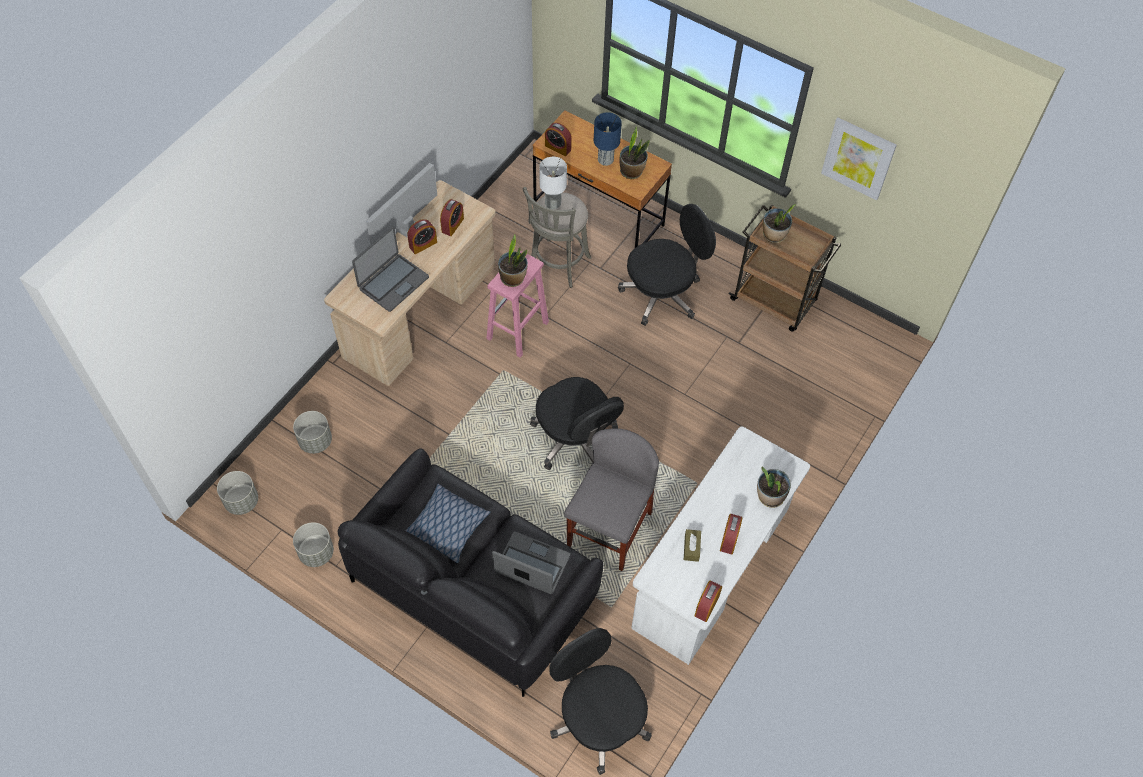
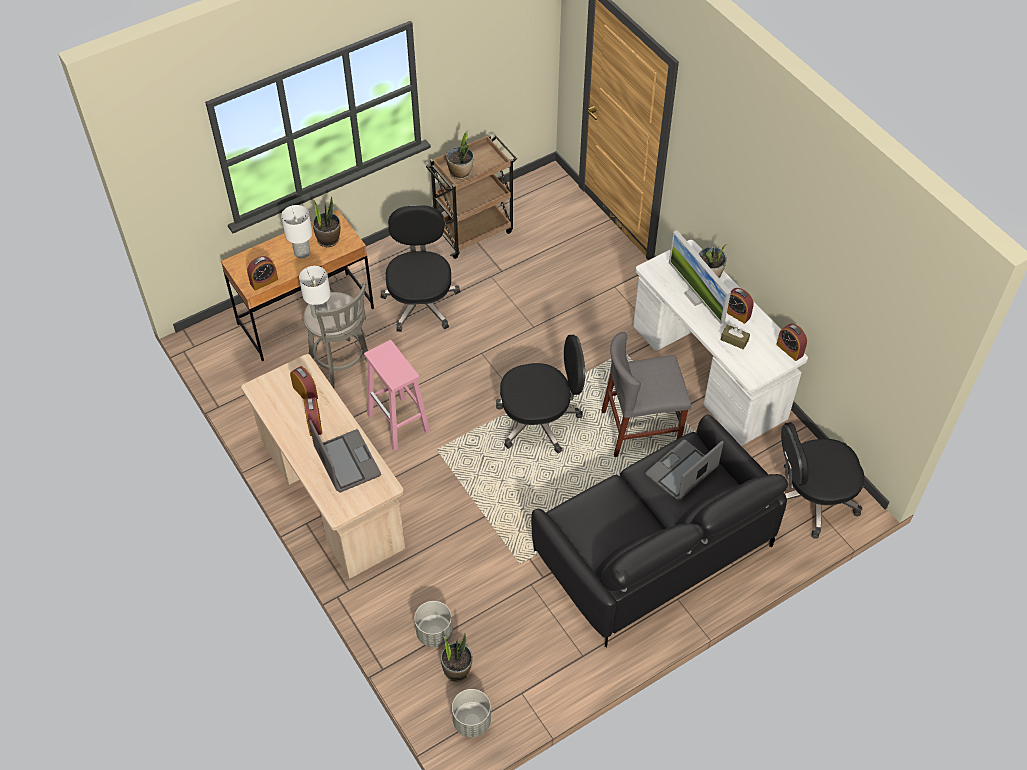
camera: 65 degrees left, 5 degrees down
(316, 552) = (561, 668): grey planter -> none
(406, 227) = (284, 430): monitor -> monitor (696, 296)
(448, 527) = (617, 523): pillow -> none
(513, 278) = (395, 367): potted plant -> potted plant (457, 669)
(605, 159) = (301, 252): blue table lamp -> white table lamp
(609, 529) = (640, 428): grey chair -> grey chair turned 60 degrees counterclockwise
(858, 158) = (470, 61): picture -> none

